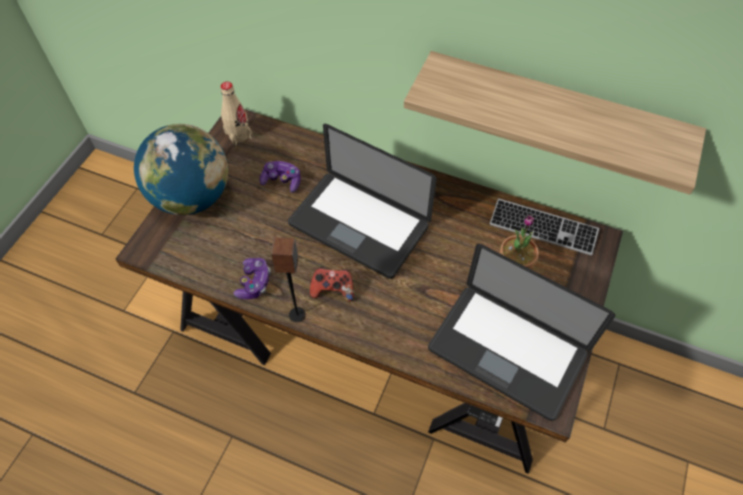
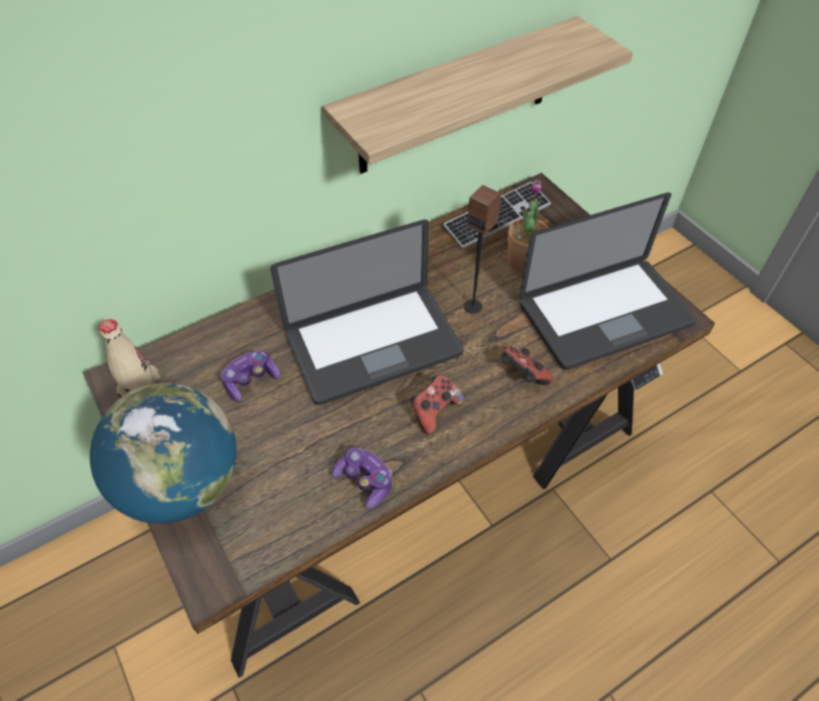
camera: 55 degrees left, 5 degrees down
(297, 314) = (440, 460): speaker -> speaker (473, 306)
(403, 325) = (522, 375): none -> game controller

